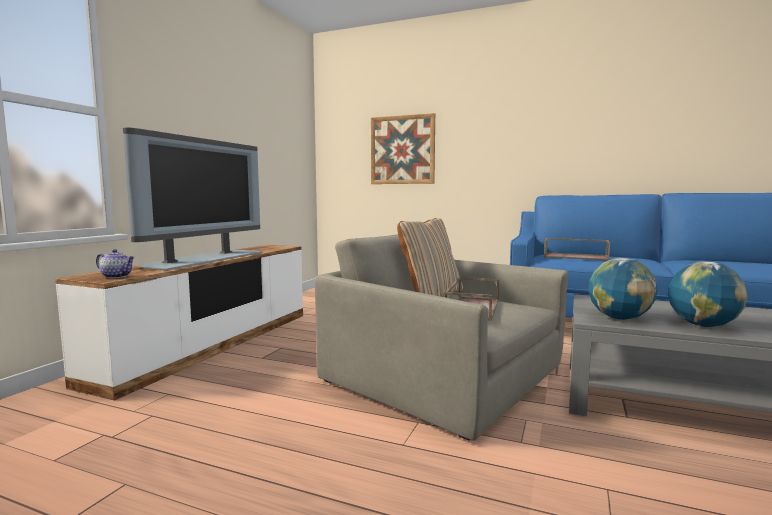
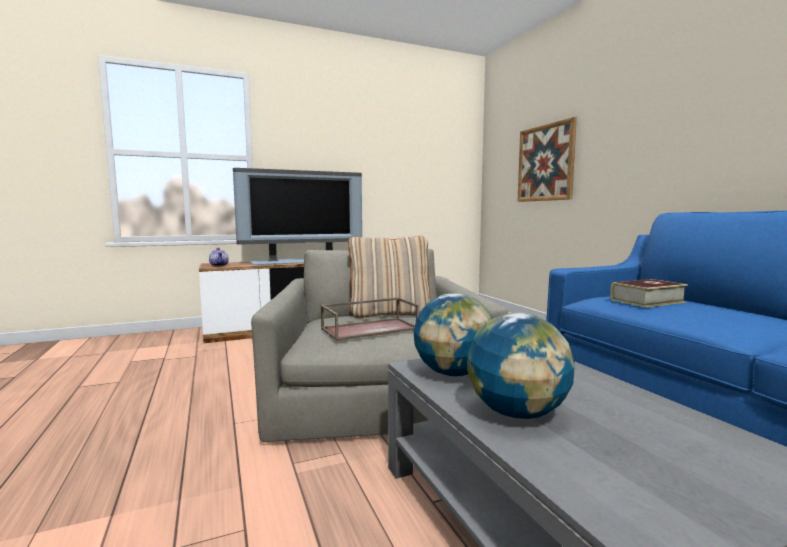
camera: 45 degrees right, 0 degrees up
(576, 256) = (647, 301): brown tray -> book

